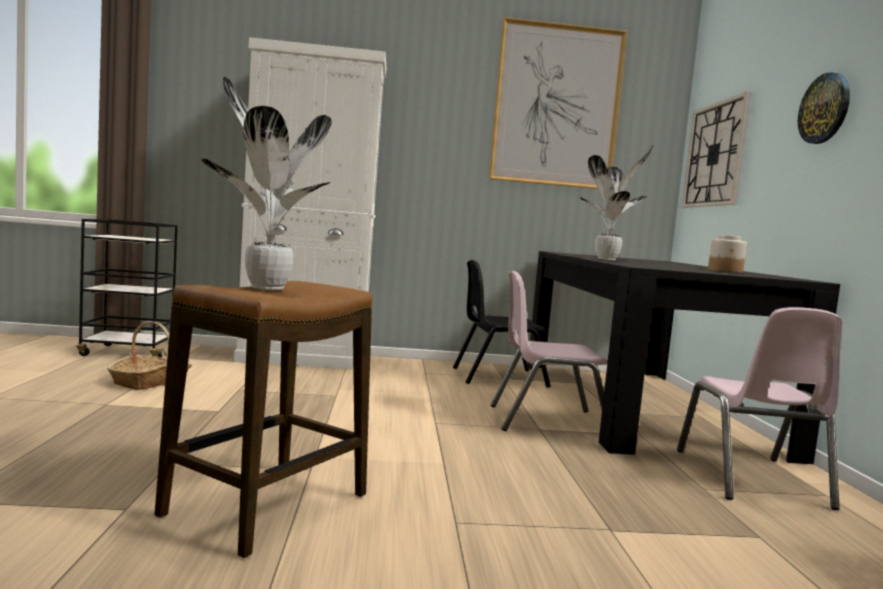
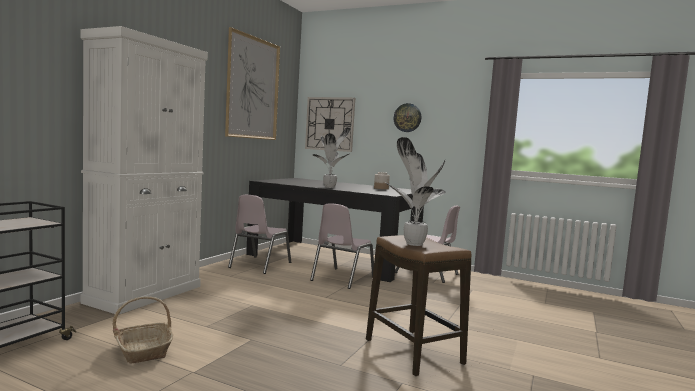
camera: 60 degrees left, 0 degrees up
(498, 377) = (259, 265): black chair -> pink chair

